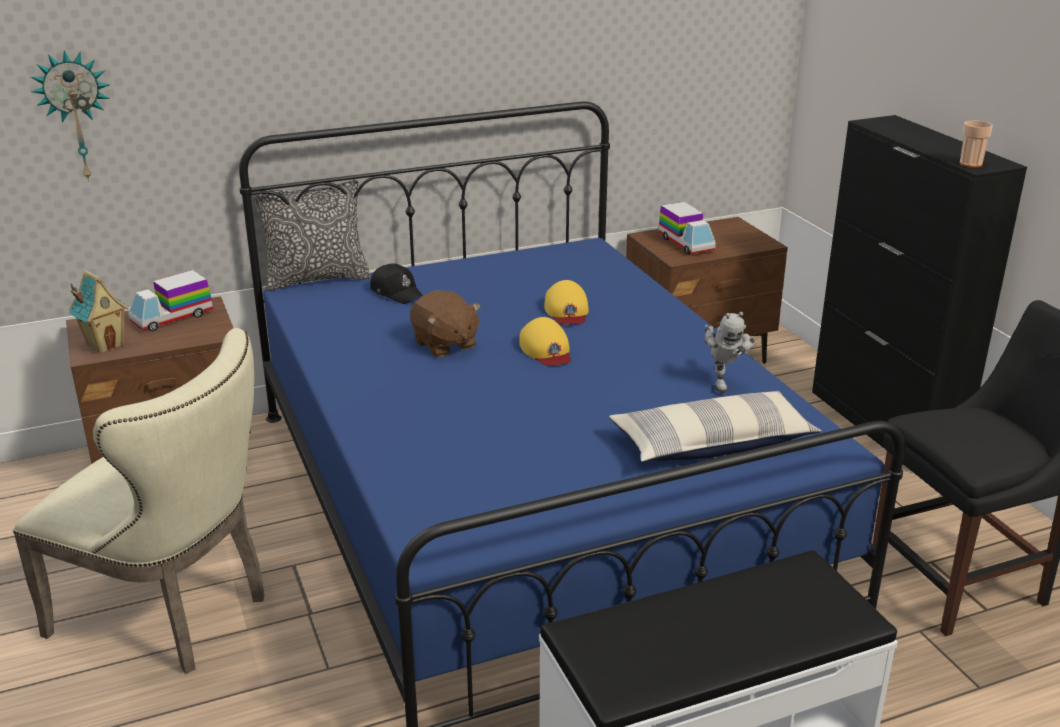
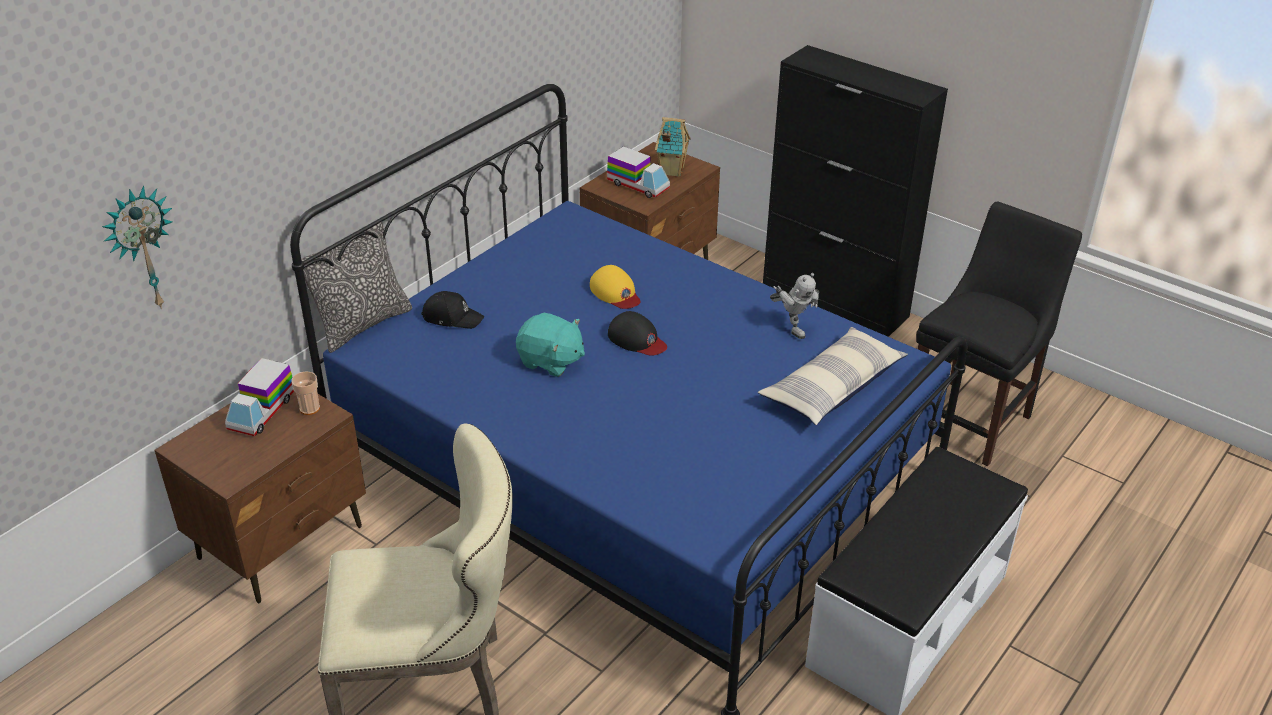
camera: 30 degrees left, 10 degrees up
(105, 345) = (232, 464): toy house -> toy house (671, 171)
(444, 344) = (551, 361): brown plush toy -> turquoise plush toy
(546, 350) = (637, 339): yellow cap -> black cap
(970, 164) = (910, 95): cup -> cup (309, 408)

